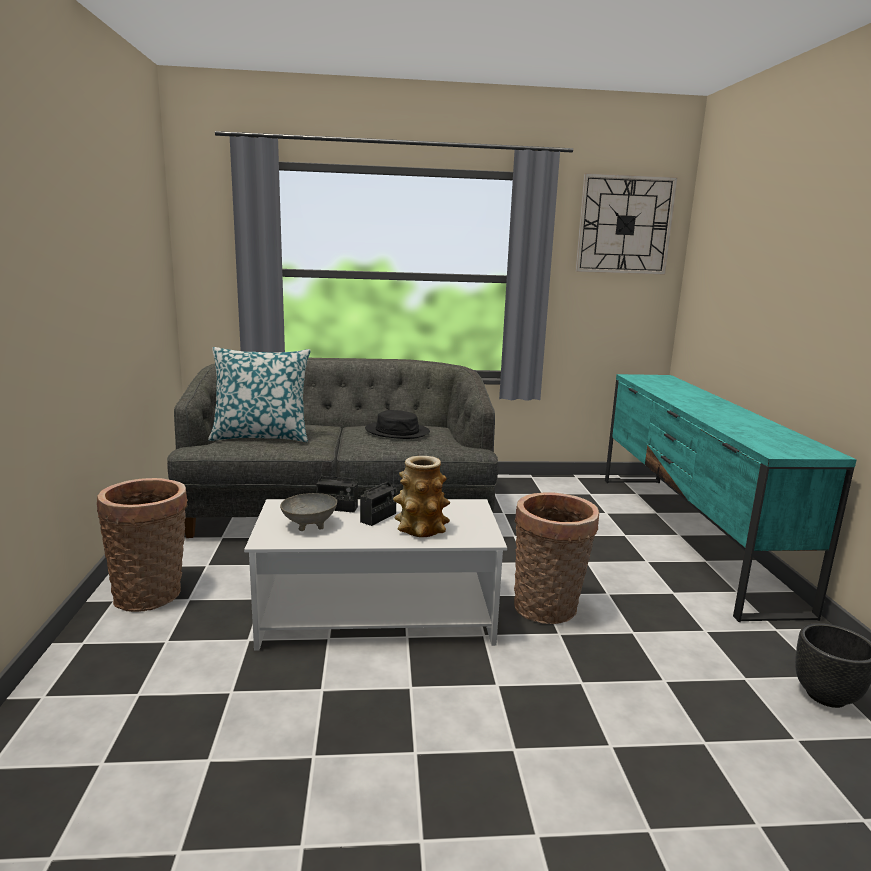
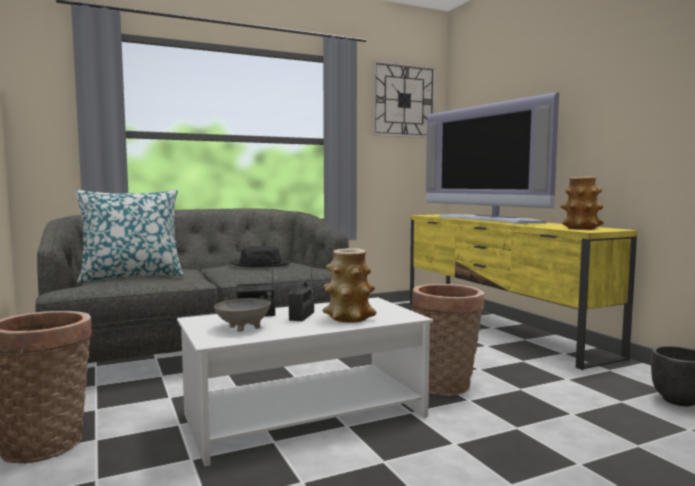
camera: 20 degrees left, 10 degrees down
(688, 535) = (499, 327): turquoise tv stand -> yellow tv stand
(696, 399) = (488, 219): none -> television
(779, 444) = (581, 228): none -> vase

